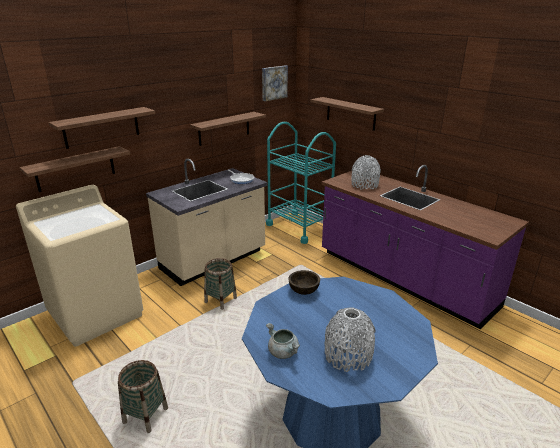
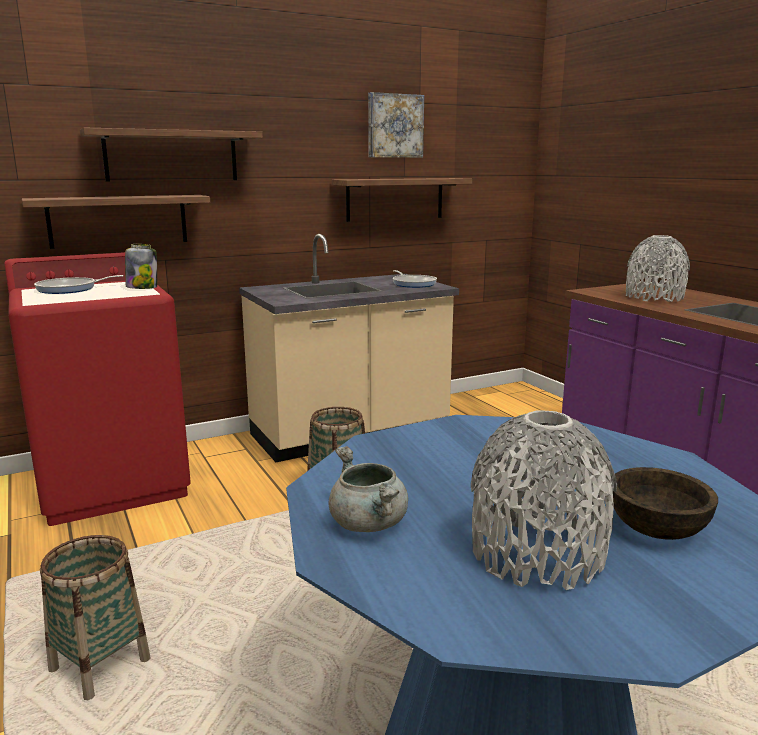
camera: 15 degrees right, 10 degrees down
(63, 219) = (70, 289): none -> frying pan
(96, 313) = (114, 483): beige washing machine -> red washing machine
(104, 212) = (142, 287): none -> jar
(273, 83) = (494, 132): picture -> picture (394, 126)
(299, 227) = (525, 403): turquoise cart -> none
(304, 290) = (470, 431): brown bowl -> brown bowl (657, 529)
(350, 113) = (635, 176): shelf -> none

